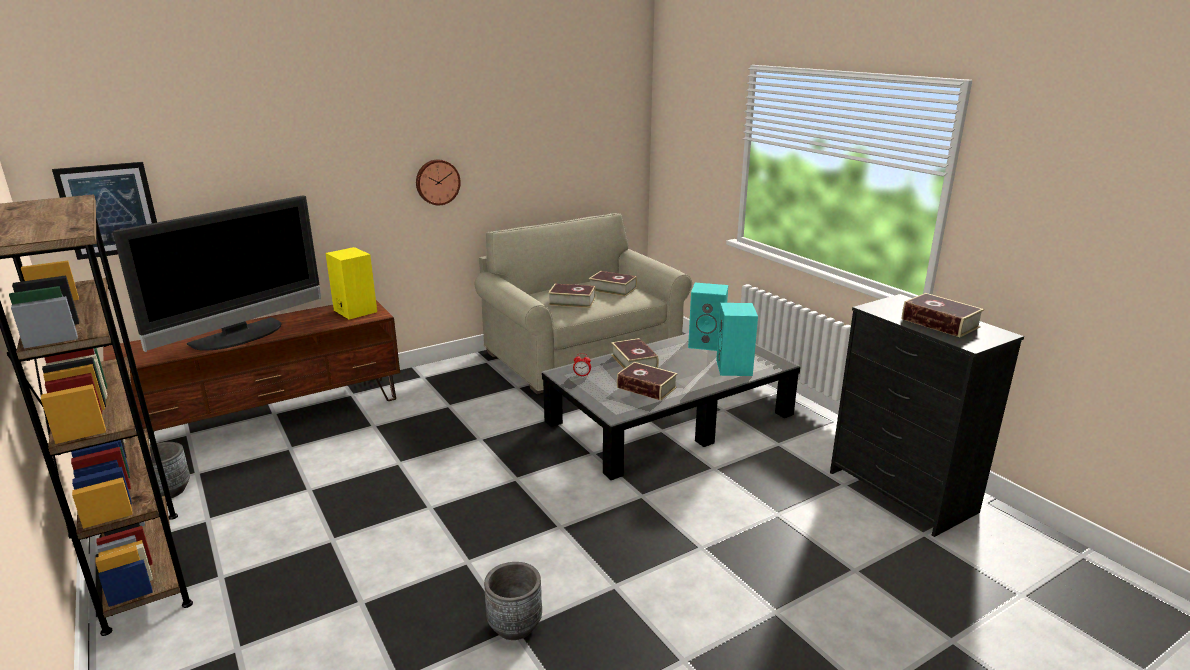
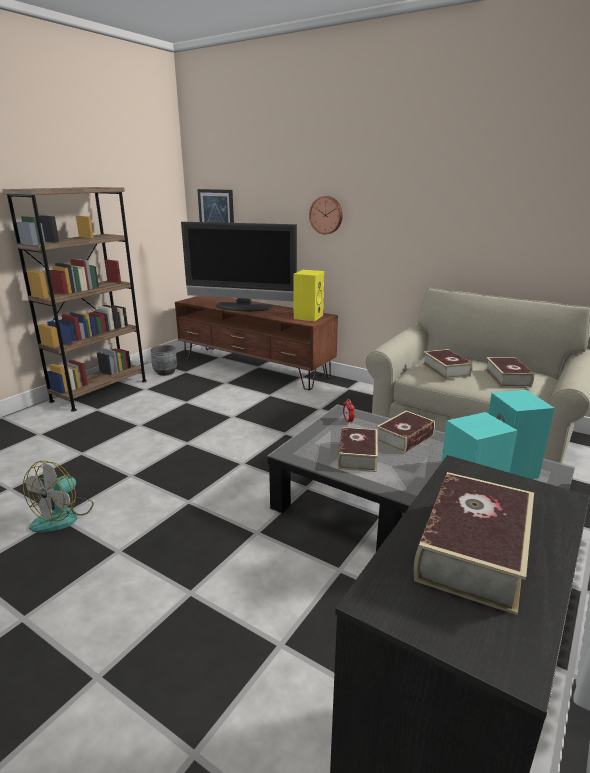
camera: 65 degrees right, 0 degrees up
(437, 182) = (401, 233): wall clock -> wall clock (326, 215)
(515, 625) = (63, 516): grey planter -> fan

